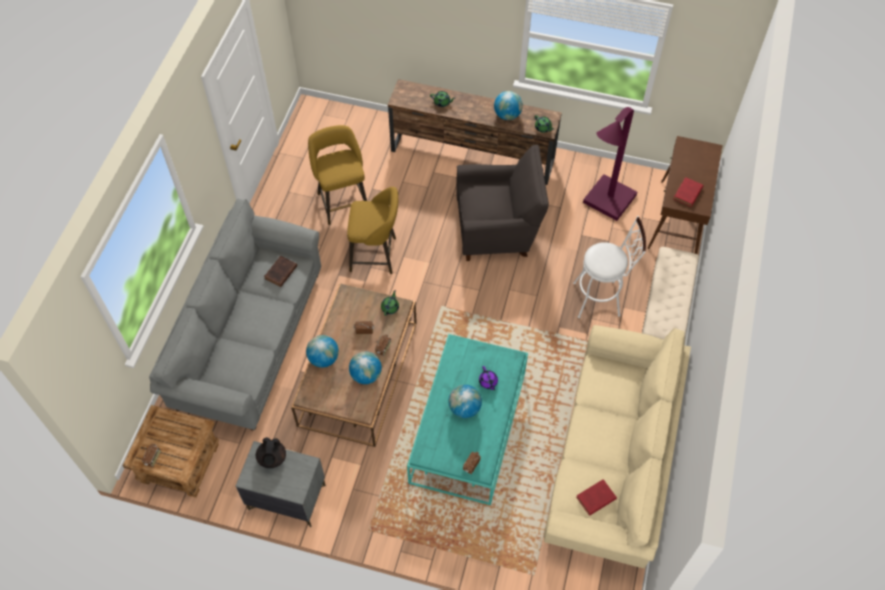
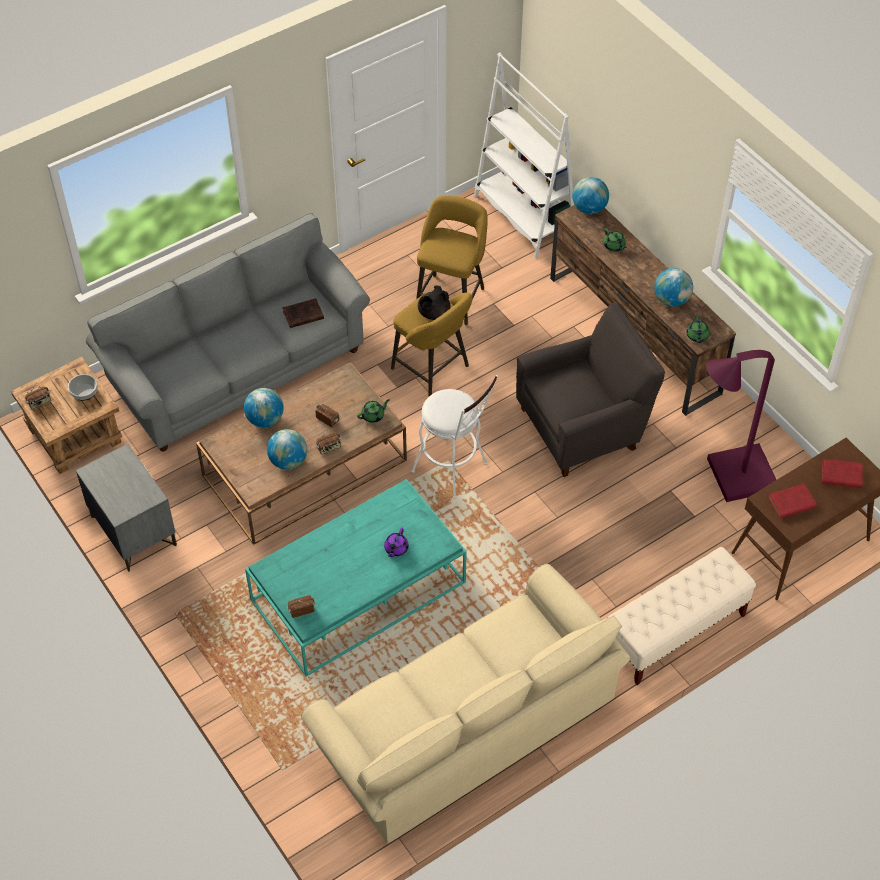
camera: 40 degrees right, 5 degrees down
(178, 427) = (84, 391): none -> bowl
(272, 458) = (127, 469): black teapot -> black teapot (433, 313)
(337, 121) = (524, 215): none -> white bookcase
(464, 408) = (348, 556): globe -> globe (589, 208)
(498, 229) = (584, 426): grey armchair -> grey armchair turned 60 degrees counterclockwise
(595, 499) = (385, 728): red book -> red book (840, 475)
(601, 299) = (623, 568): white stool -> white stool (454, 470)

